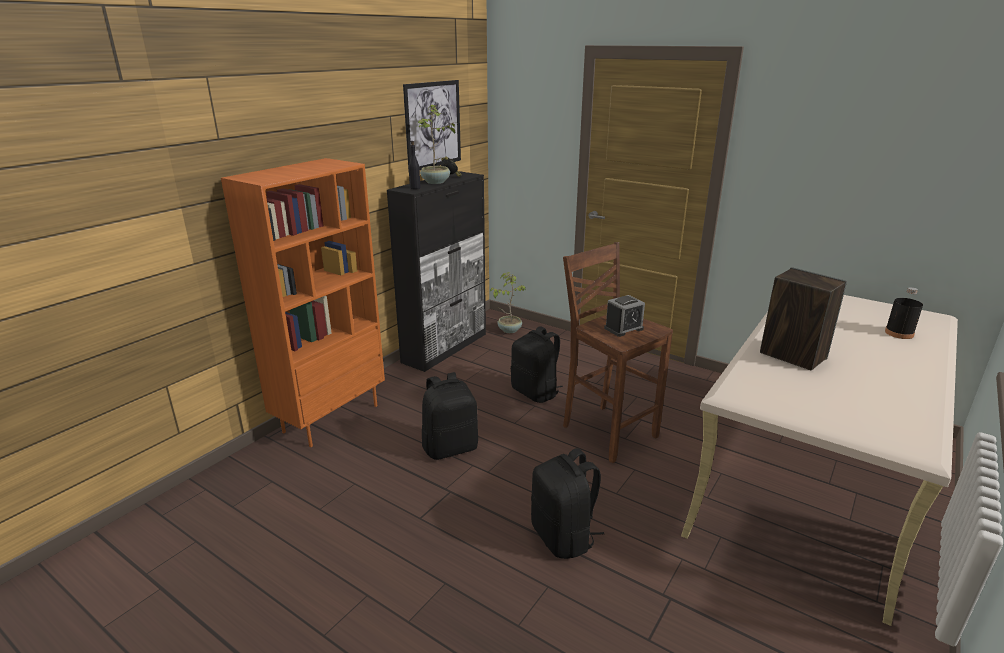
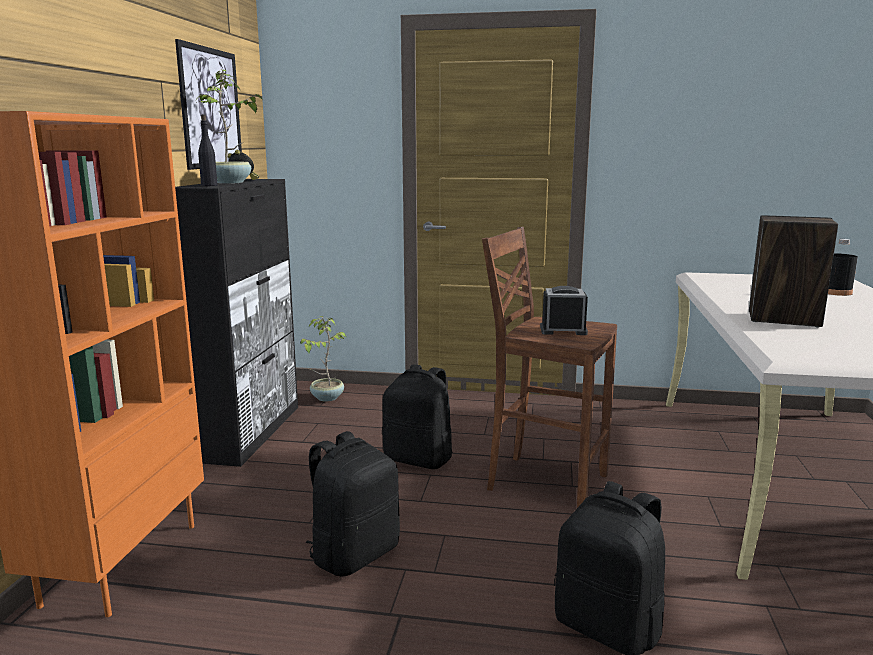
camera: 25 degrees left, 10 degrees down
(623, 328) = (563, 330): alarm clock -> alarm clock turned 120 degrees counterclockwise

